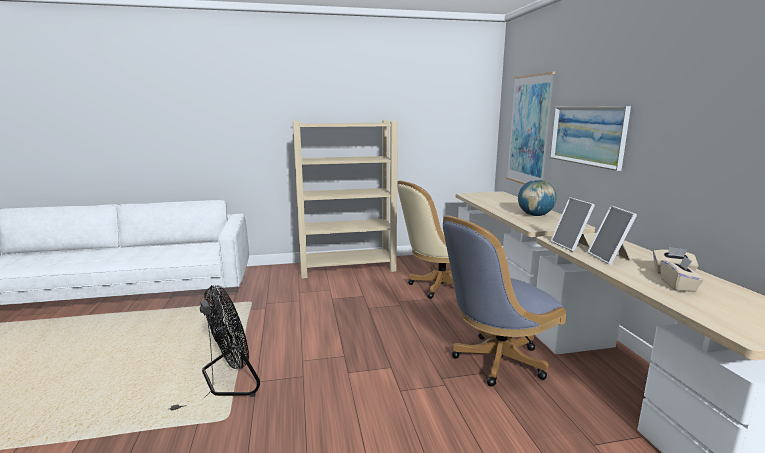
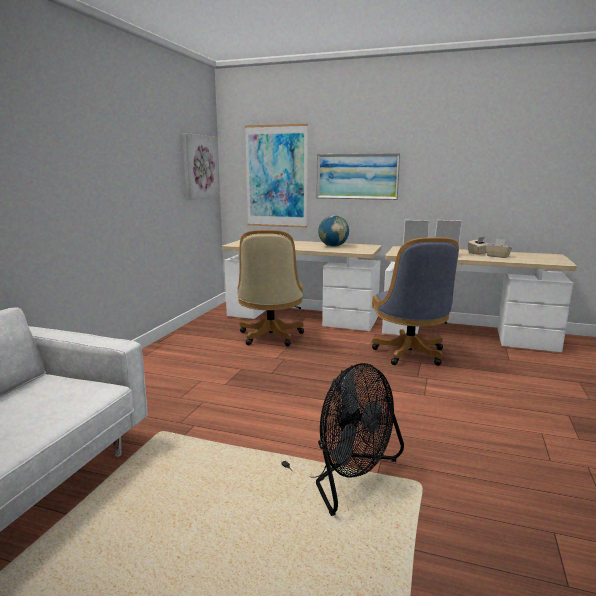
camera: 60 degrees left, 0 degrees up
(222, 380) = (344, 478): black fan -> black fan turned 135 degrees clockwise
(347, 267) = (156, 359): beige bookcase -> none
(462, 119) = (200, 167): none -> picture

